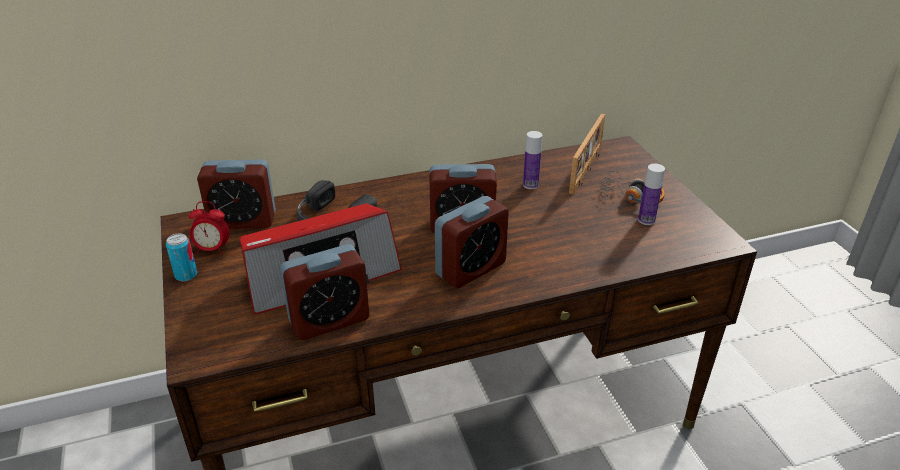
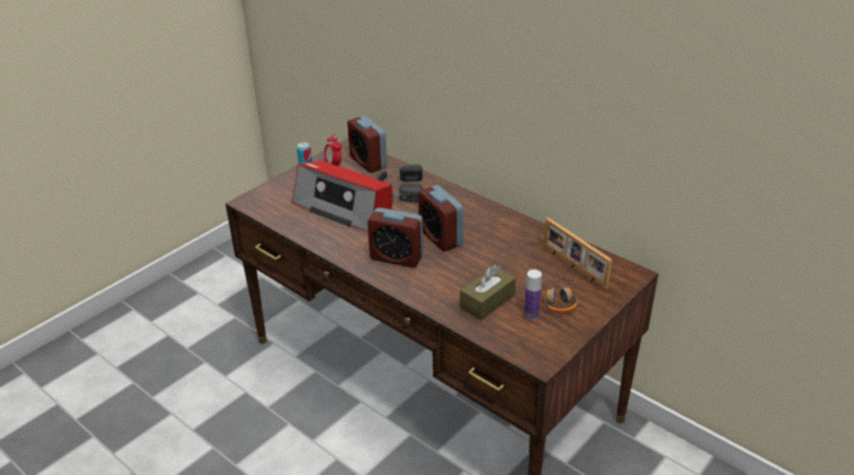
camera: 60 degrees right, 0 degrees up
(329, 320) = (307, 227): alarm clock -> none
(530, 185) = (522, 248): bottle -> none
(587, 170) = (573, 267): picture frame -> picture frame turned 60 degrees clockwise
(604, 237) = (487, 301): none -> brown tissue box

